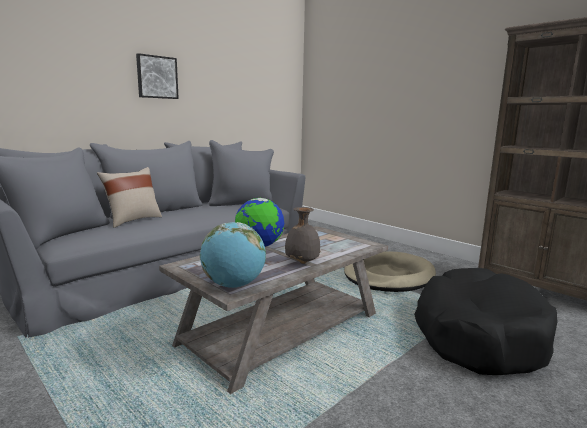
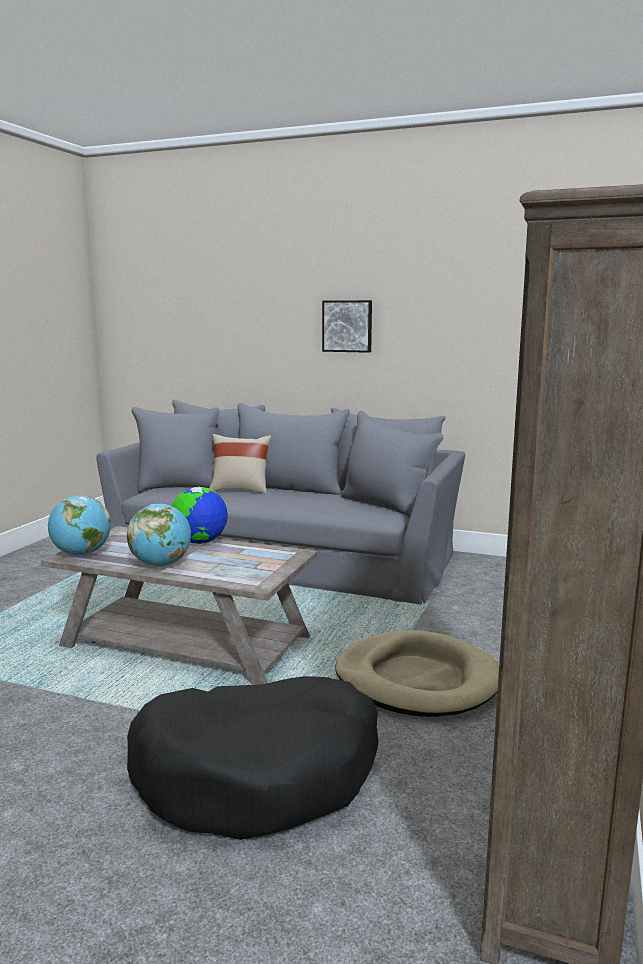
camera: 65 degrees right, 0 degrees up
(301, 262) = (161, 565): grey vase -> globe

